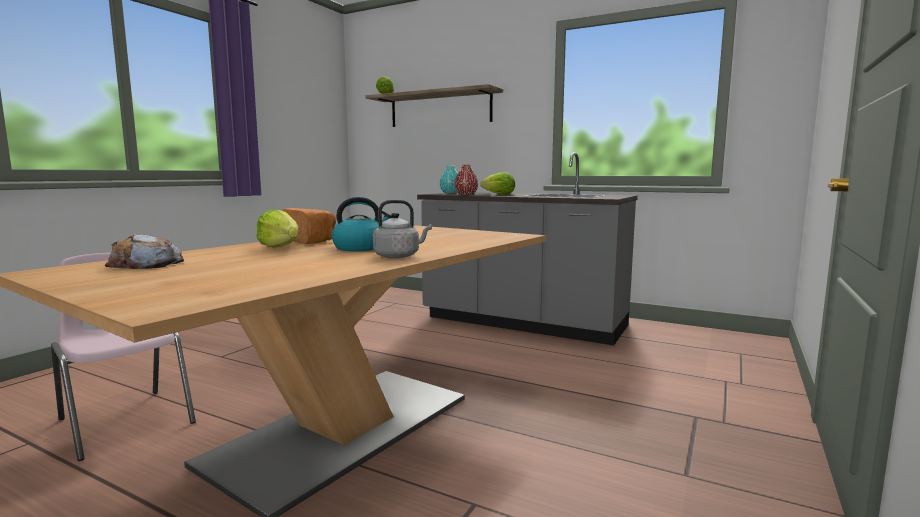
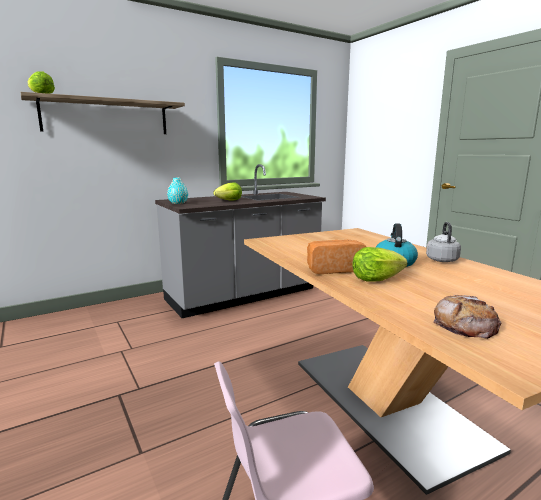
camera: 60 degrees left, 5 degrees up
(466, 194) = (212, 203): red vase -> none

